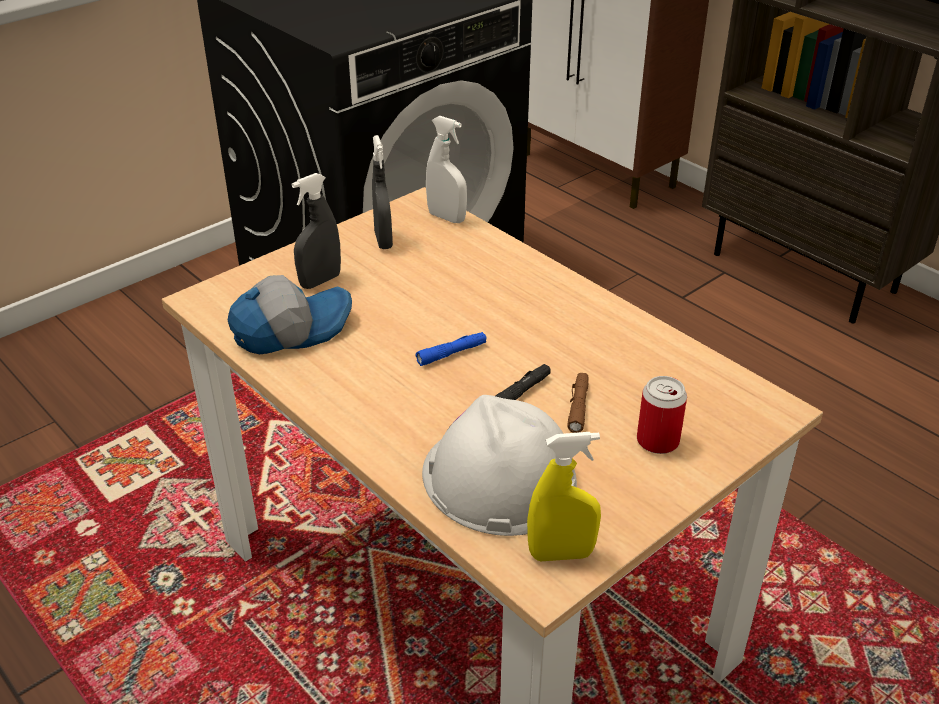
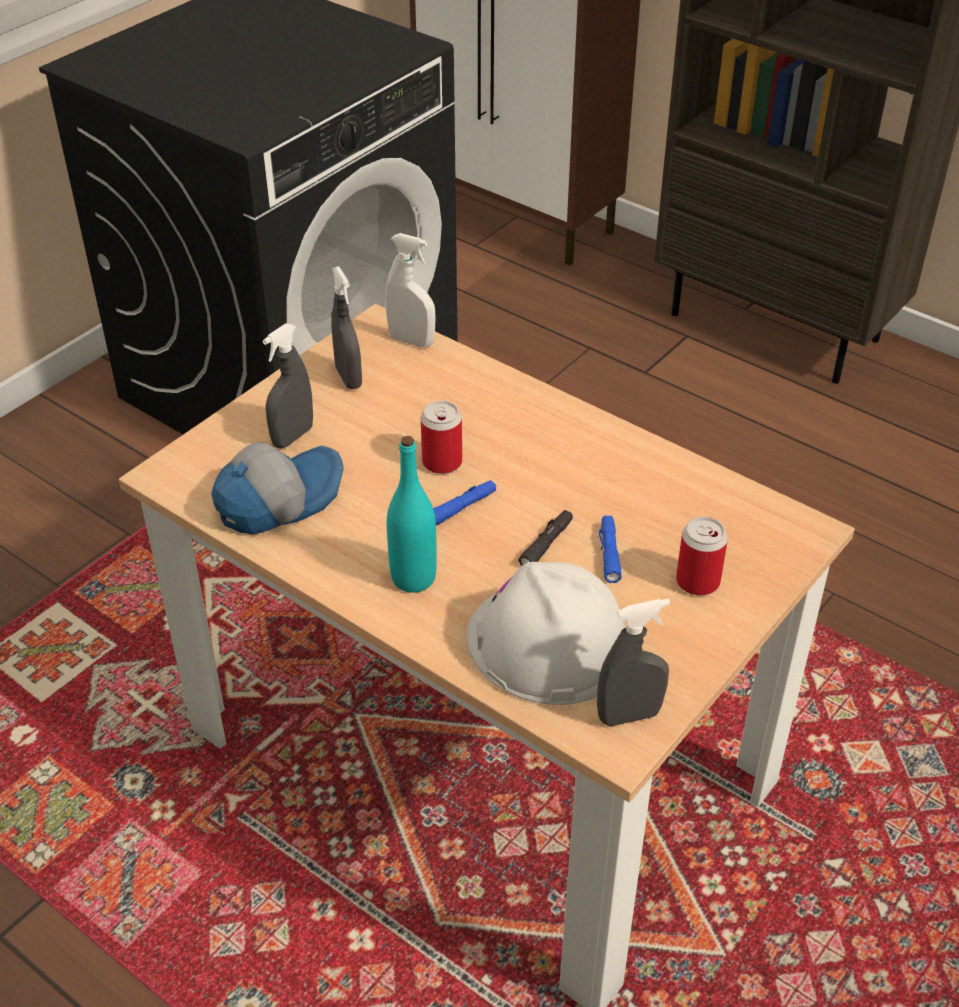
camera: 10 degrees left, 5 degrees up
(390, 407) = (413, 578): none -> turquoise bottle
(445, 314) = (442, 462): none -> can
(561, 554) = (629, 715): yellow spray bottle -> grey spray bottle
(578, 407) = (609, 553): brown flashlight -> blue flashlight

